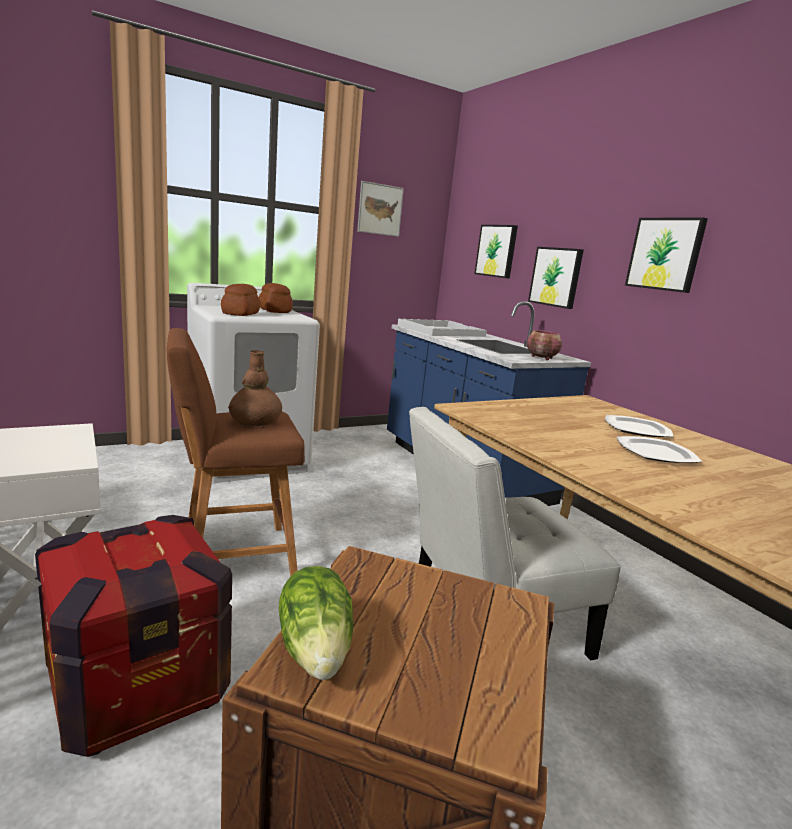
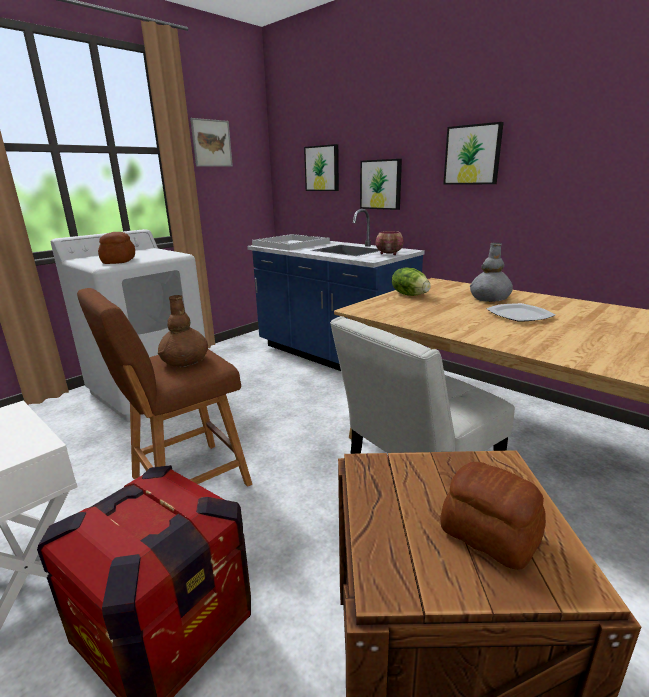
camera: 15 degrees left, 5 degrees up
(274, 311) = (145, 252): bread -> bread (489, 535)
(316, 649) = (393, 557): lettuce -> lettuce (410, 295)
(636, 429) = (489, 298): plate -> grey vase

